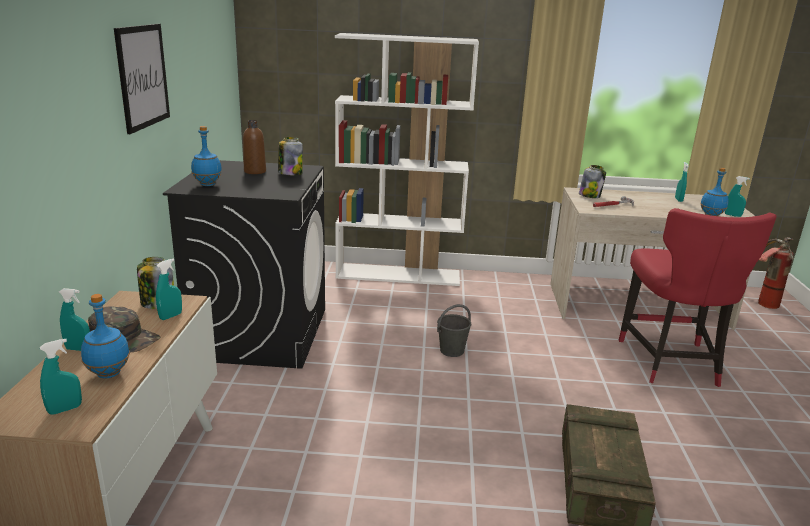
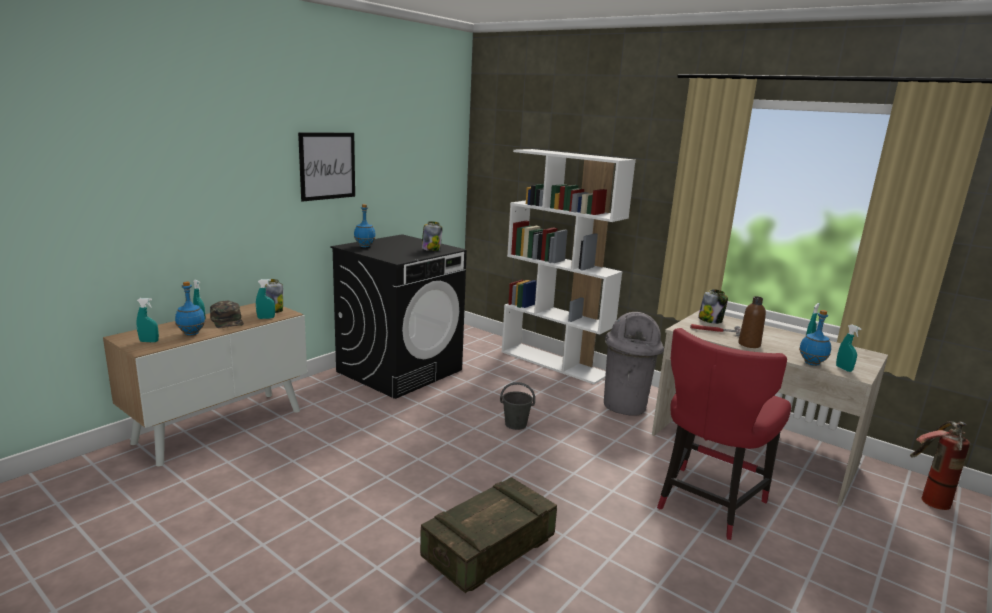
camera: 35 degrees right, 5 degrees down
(255, 171) = (411, 245): brown bottle -> brown bottle (749, 344)
(510, 298) = (625, 406): none -> grey trash can

